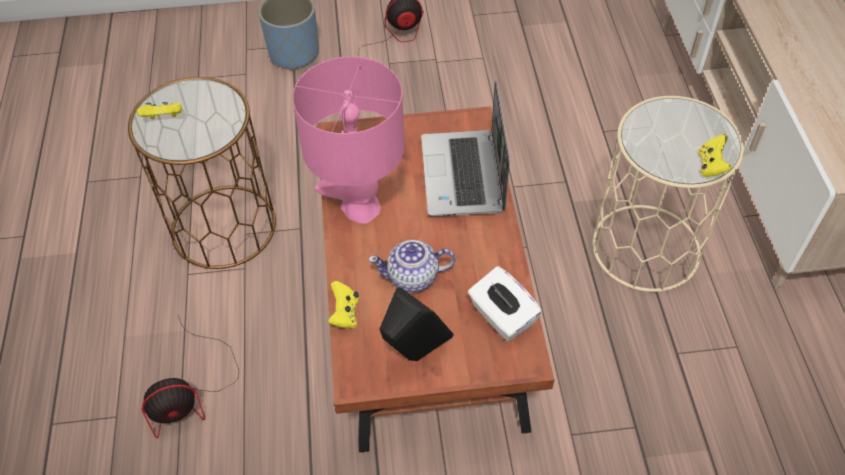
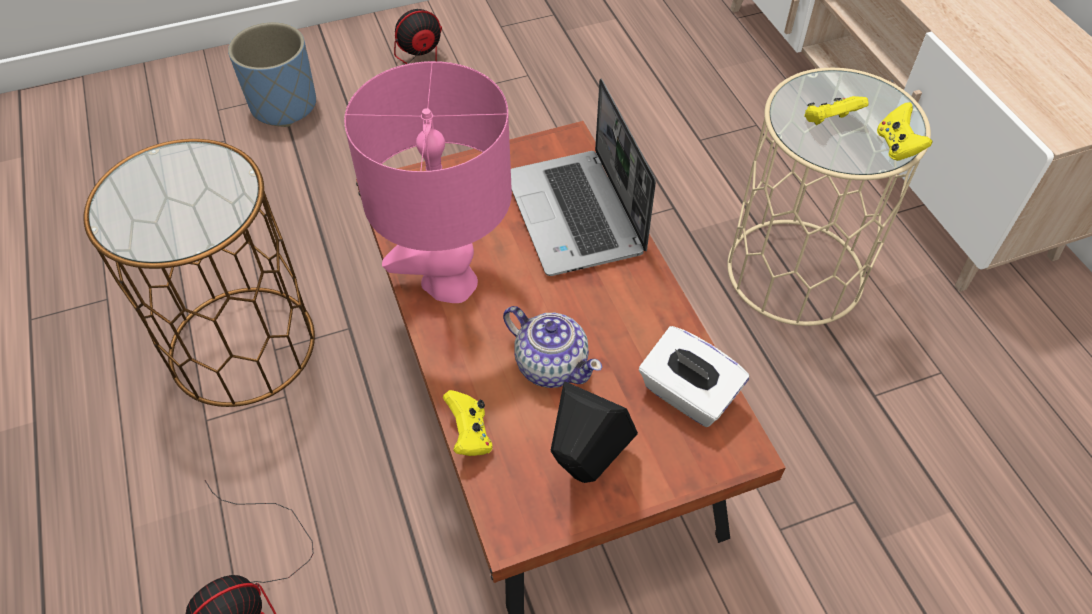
camera: 15 degrees left, 0 degrees up
(164, 118) = (137, 205): yellow game controller -> yellow game controller (829, 122)
(413, 277) = (551, 364): teapot -> teapot turned 120 degrees counterclockwise

